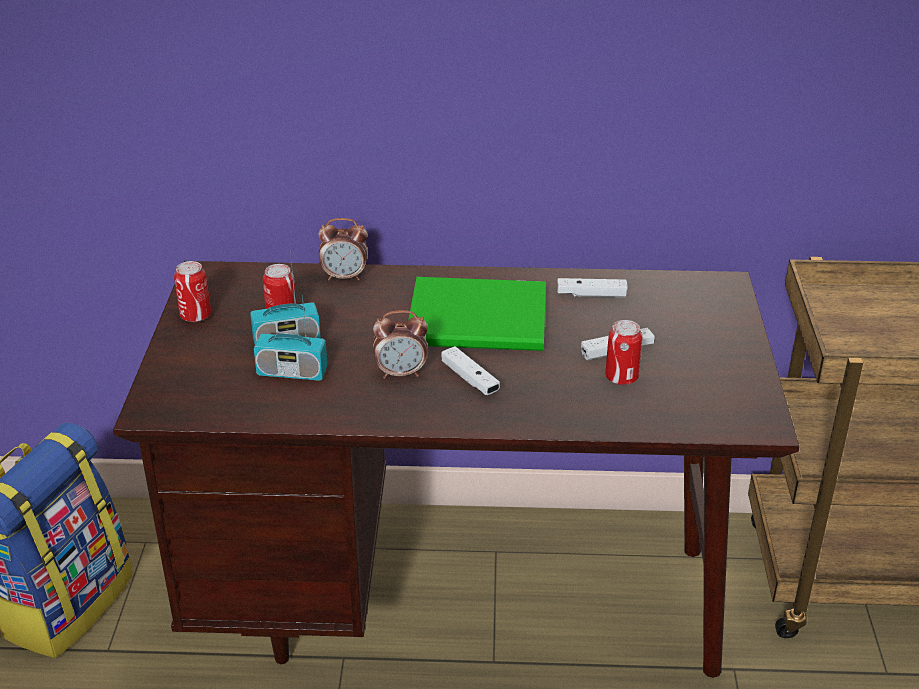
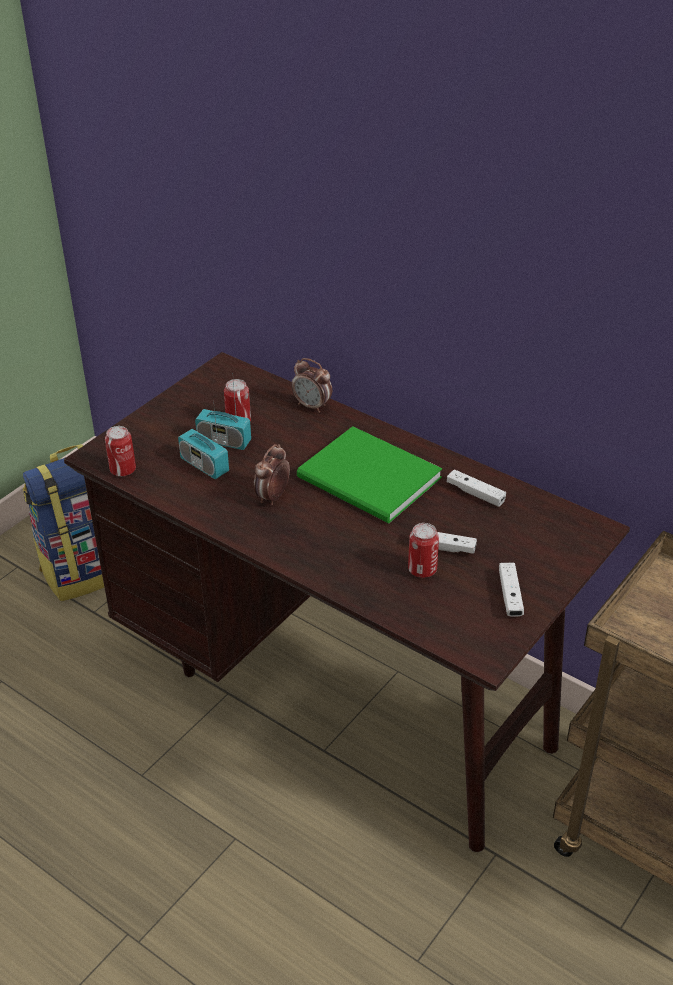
camera: 35 degrees right, 5 degrees up
(195, 315) = (187, 397): can -> can (123, 470)
(401, 373) = (272, 497): alarm clock -> alarm clock turned 90 degrees clockwise
(470, 379) = (313, 522): white game controller -> white game controller (510, 595)

